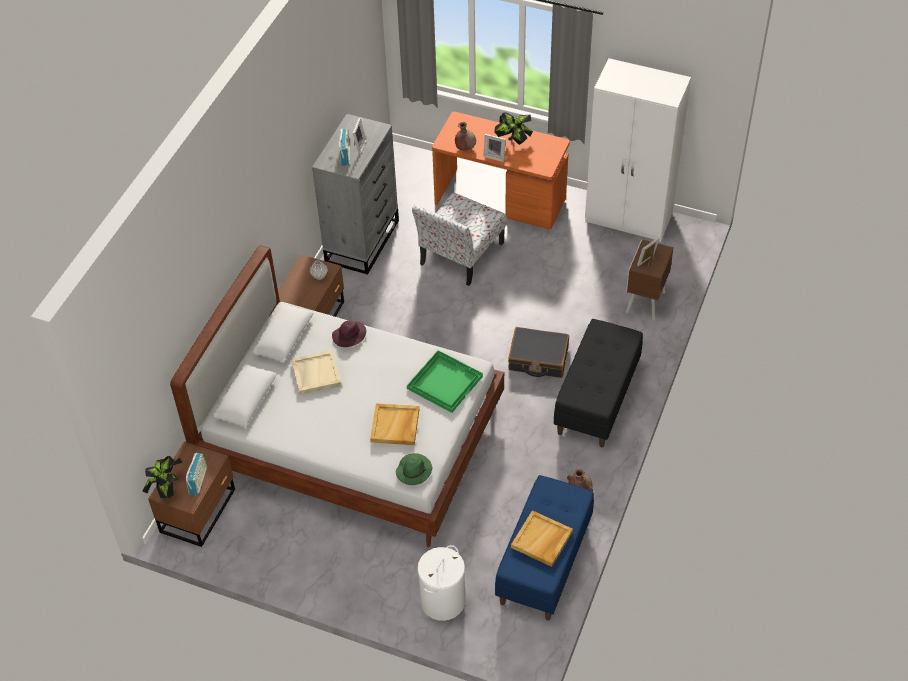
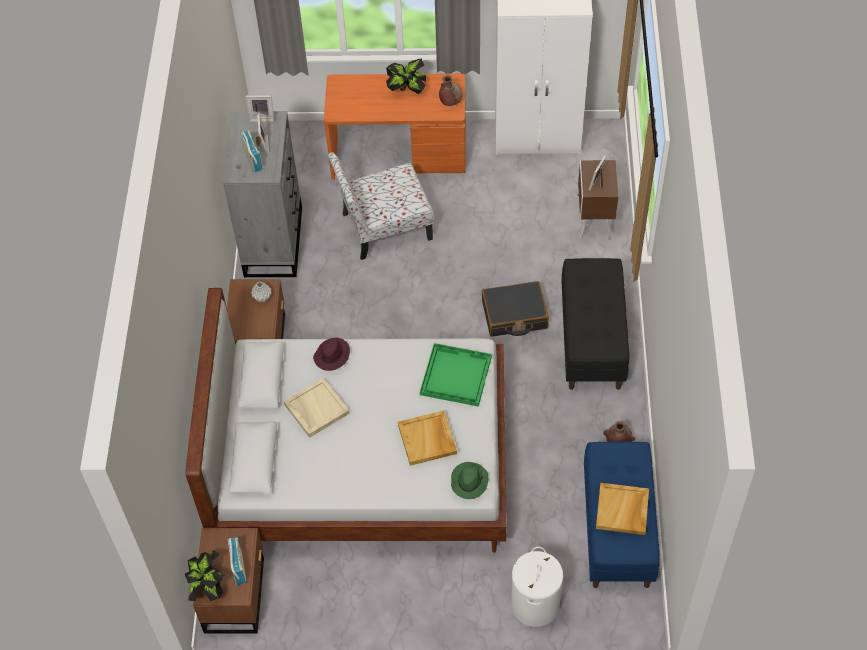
camera: 20 degrees left, 5 degrees up
(460, 255) = (384, 227): chair -> chair turned 60 degrees clockwise
(465, 147) = (360, 112): brown vase -> brown vase (450, 102)
(495, 156) = (395, 113): picture frame -> picture frame (262, 117)

